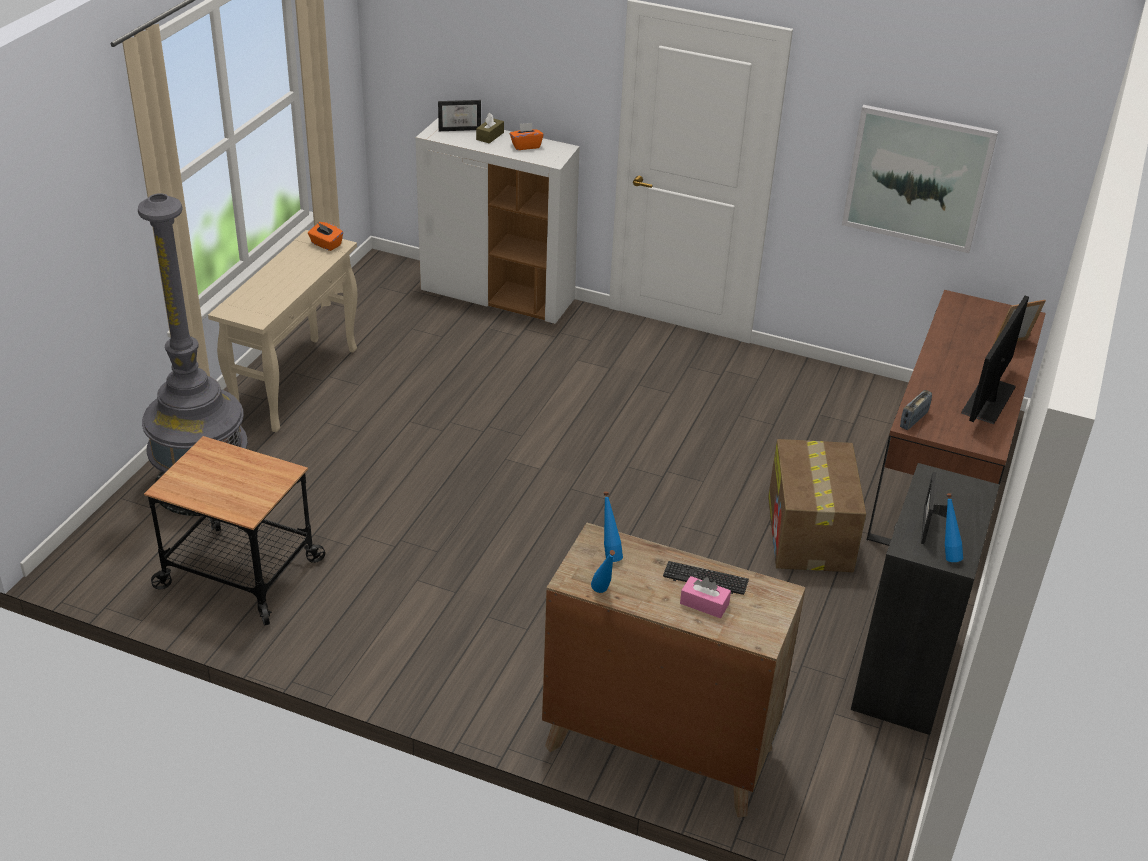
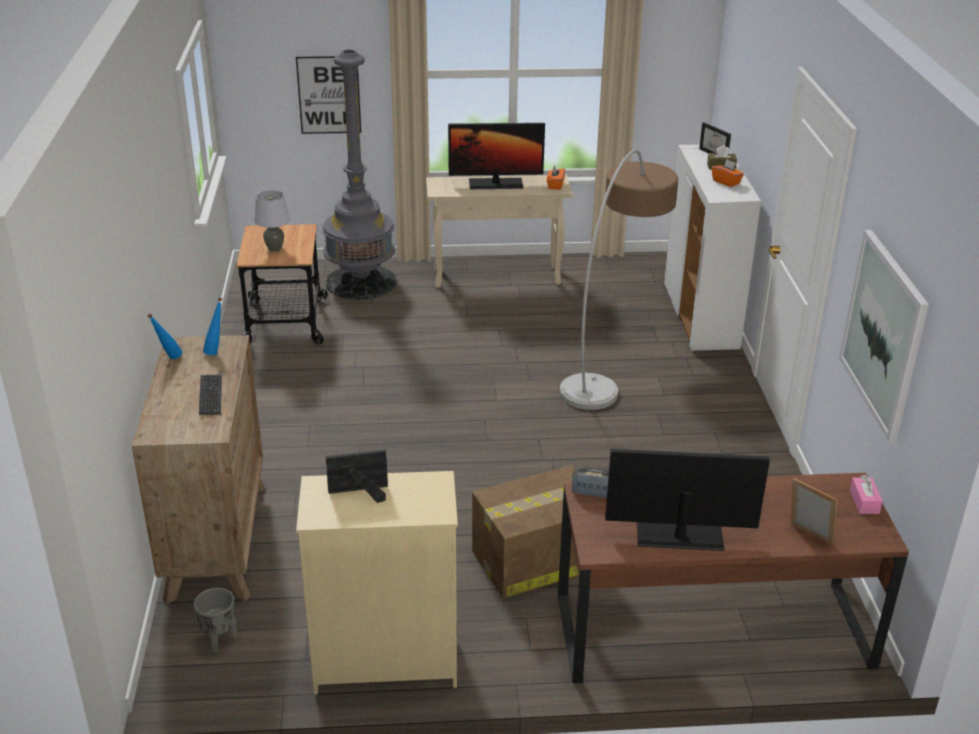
camera: 65 degrees right, 5 degrees down
(83, 276) = (329, 95): none -> picture
(238, 485) = (274, 248): none -> grey table lamp
(280, 277) = (495, 184): none -> monitor
(519, 369) = (613, 354): none -> floor lamp
(704, 604) = (180, 401): pink tissue box -> pink tissue box (864, 502)
(823, 785) = (219, 639): none -> grey planter
(903, 673) = (385, 660): black dresser -> beige dresser
(946, 554) = (321, 508): blue bottle -> none

